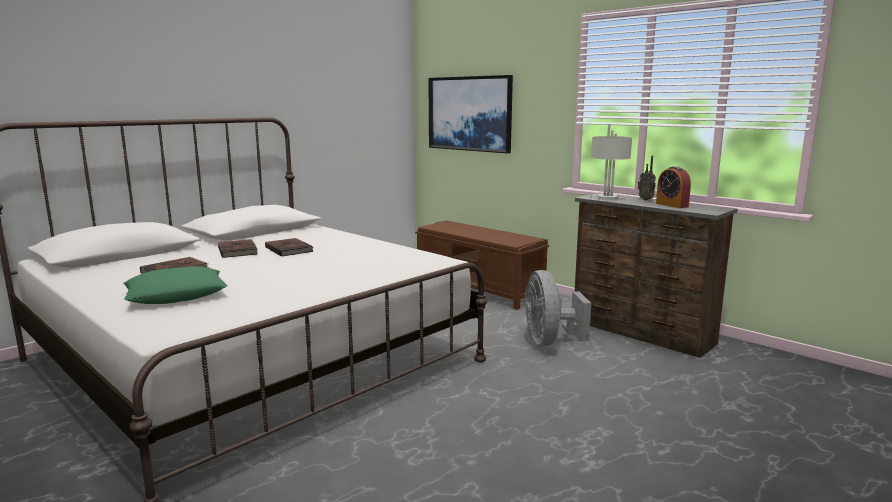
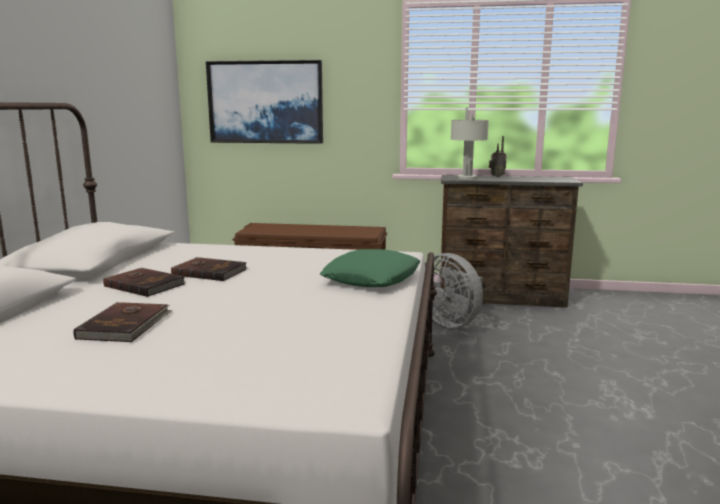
camera: 35 degrees left, 0 degrees up
(176, 294) = (218, 351): green pillow -> green pillow (372, 278)
(672, 205) = (529, 179): alarm clock -> none

